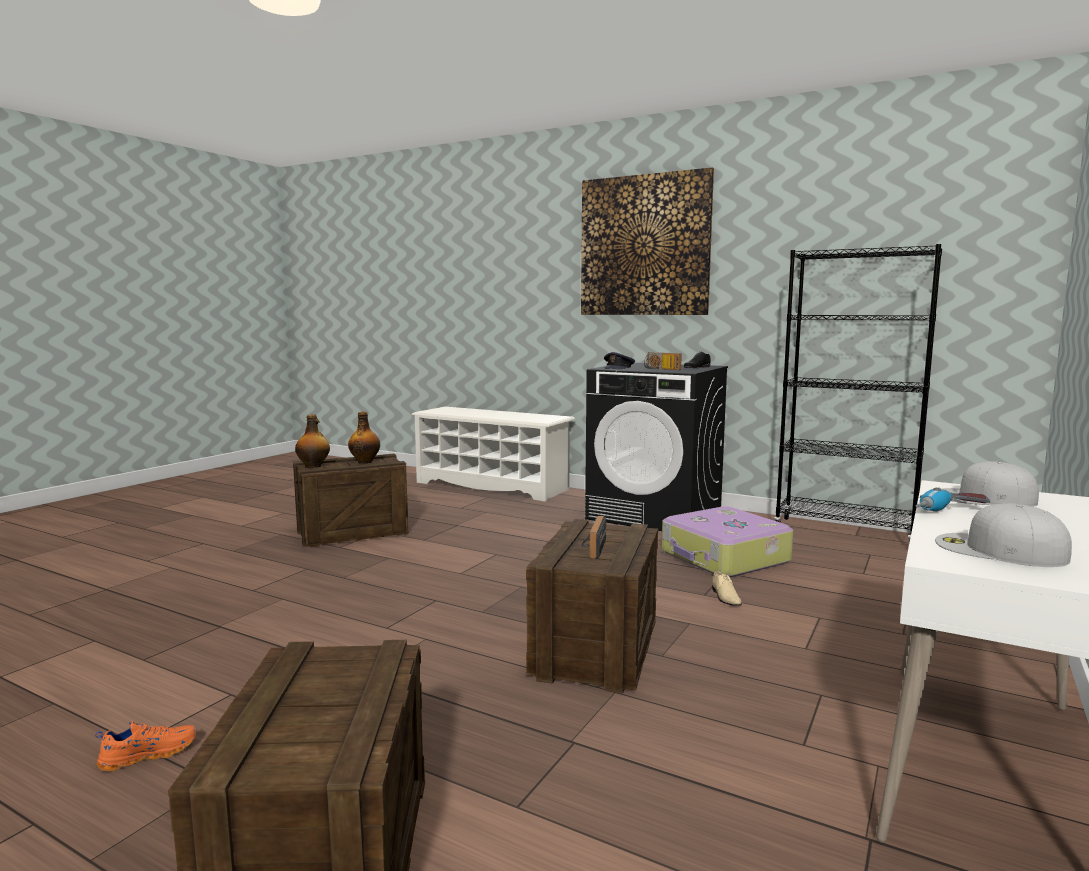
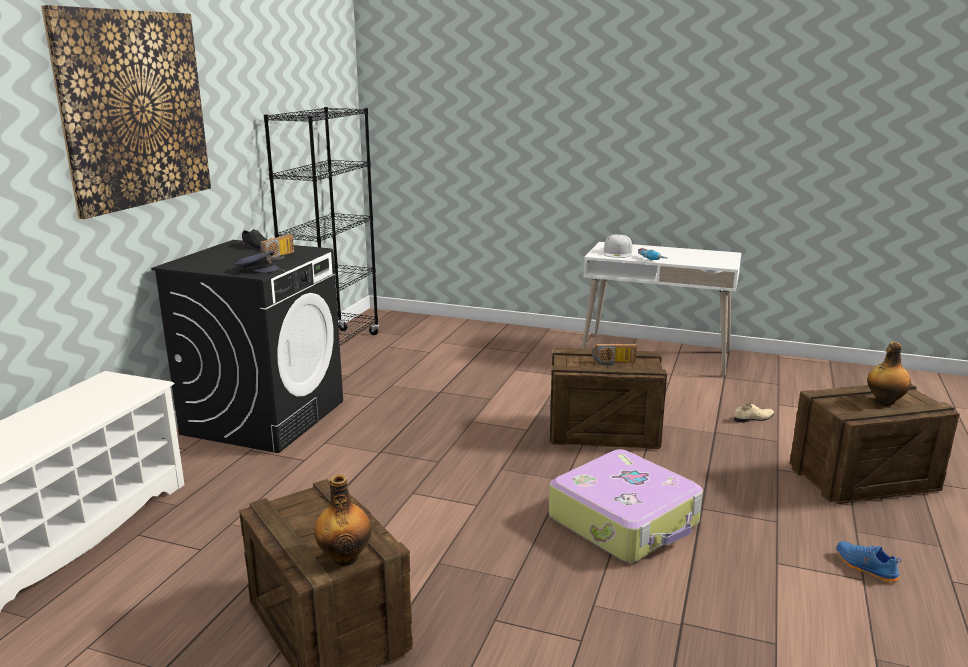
camera: 100 degrees left, 10 degrees up
(149, 754) = (865, 568): orange shoe -> blue shoe
(365, 462) = (308, 517): bottle -> bottle (884, 401)
(724, 557) = (404, 390): suitcase -> suitcase (625, 521)
(725, 597) = (491, 393): beige shoe -> beige shoe (754, 418)
(998, 550) = (703, 259): white cap -> none

